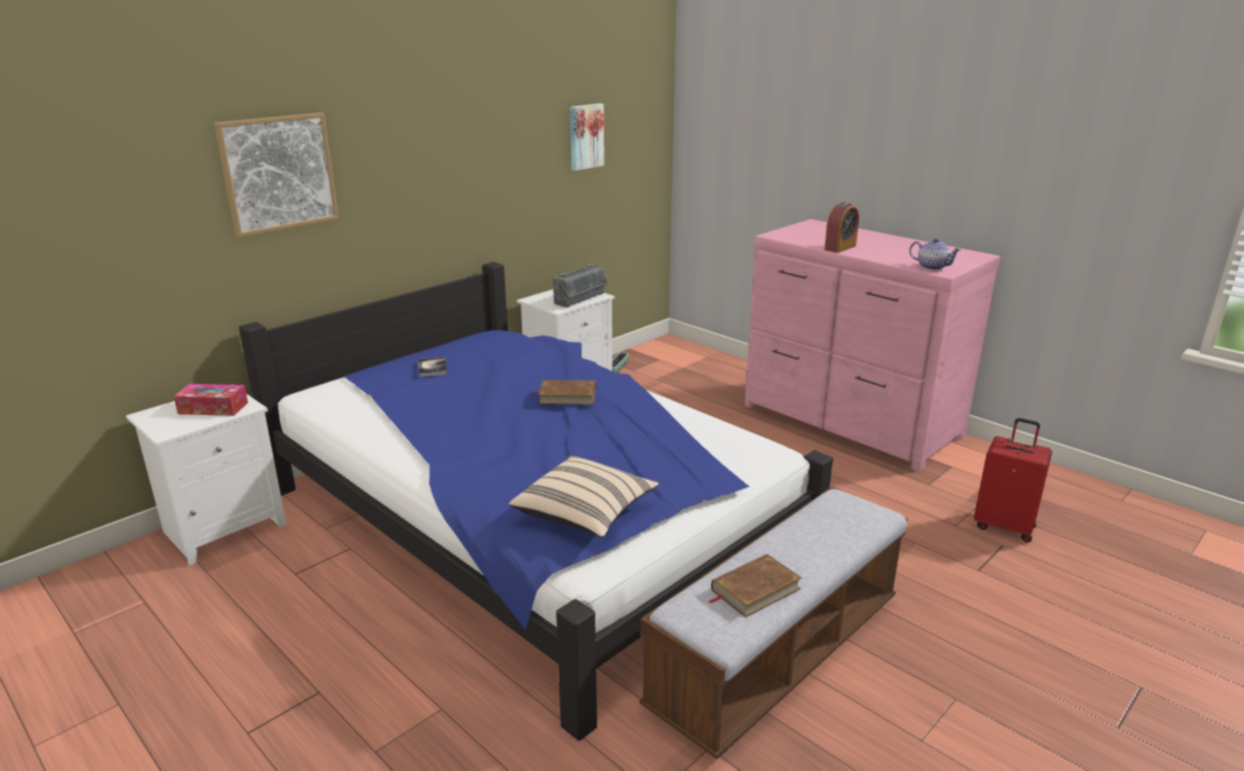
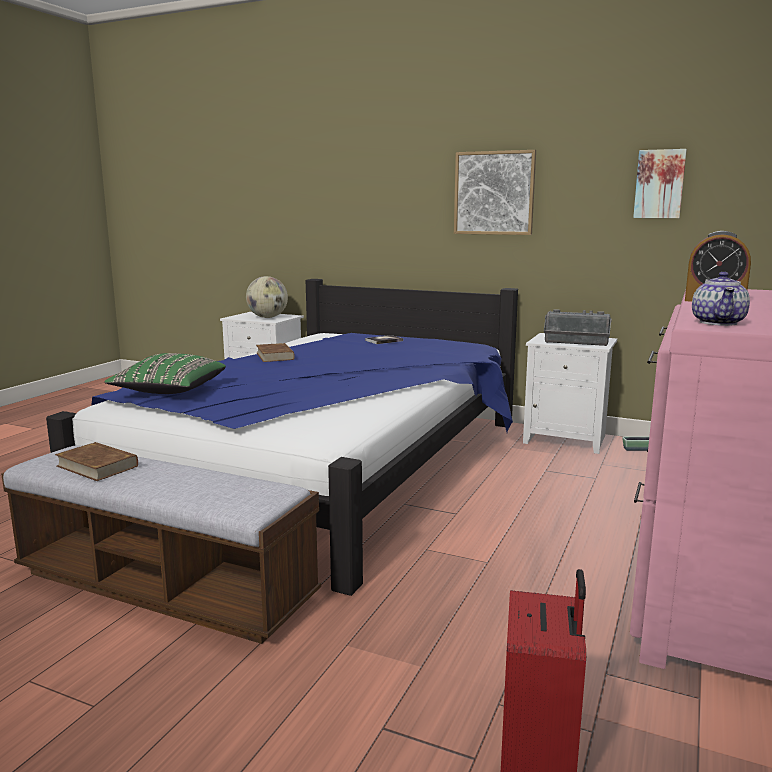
camera: 70 degrees right, 10 degrees down
(213, 408) = (267, 317): tissue box -> globe
(278, 173) = (353, 182): picture -> picture (494, 193)
(567, 396) = (364, 367): brown book -> brown book (275, 356)
(585, 513) = (169, 391): beige pillow -> green pillow

